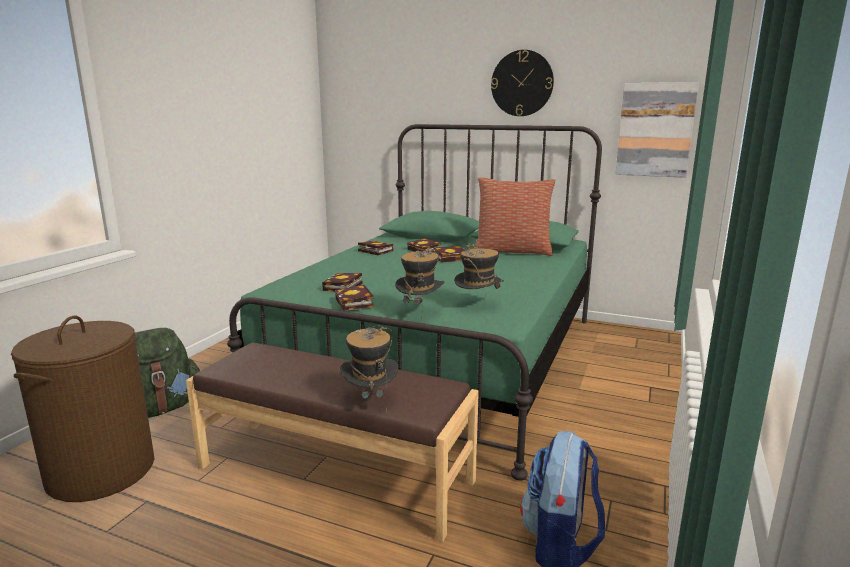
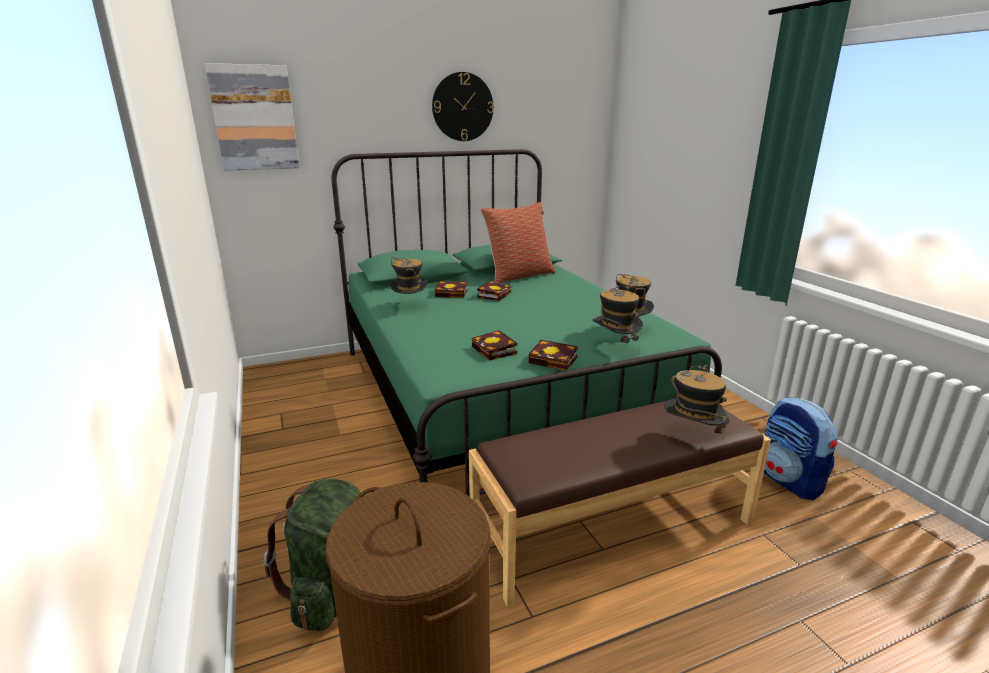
camera: 45 degrees left, 5 degrees up
(374, 251) = (410, 306): book -> hat
(655, 130) = (575, 150): picture -> picture (254, 118)

